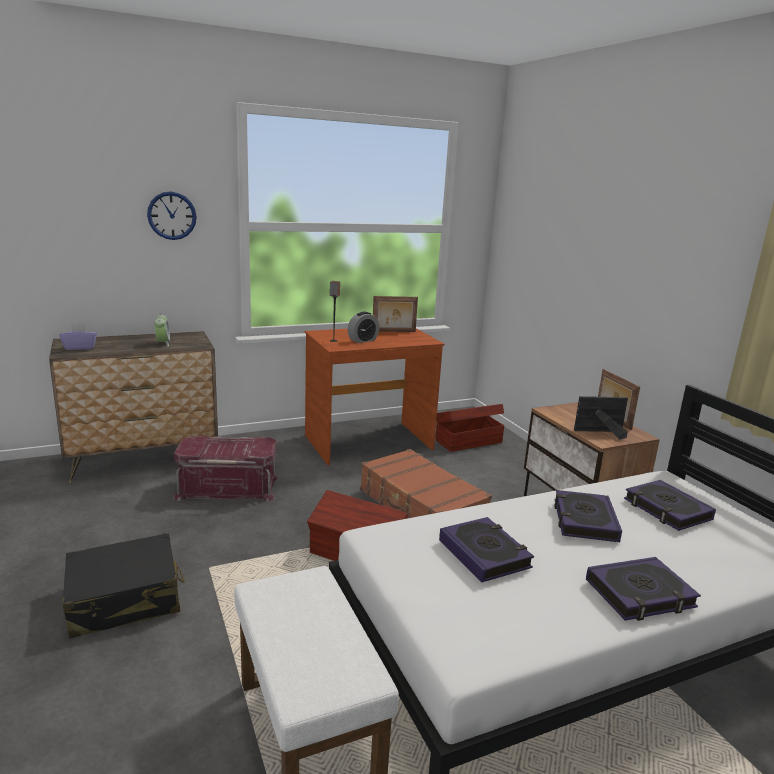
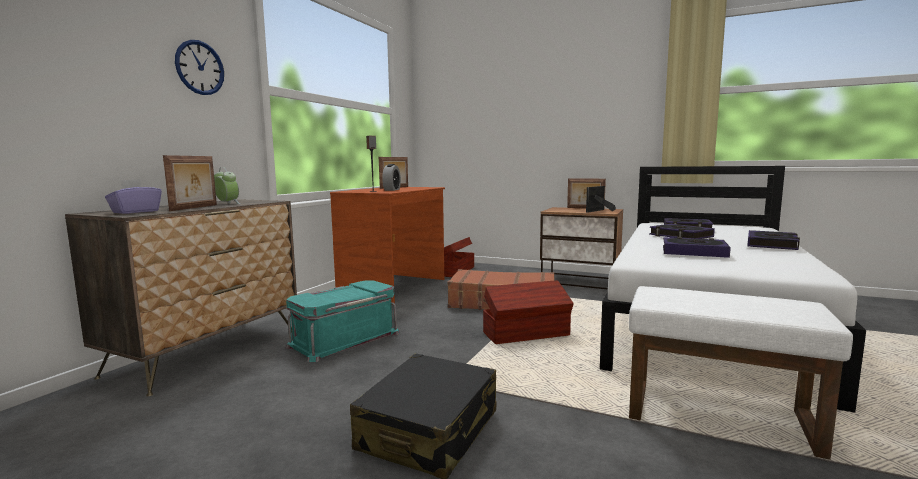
camera: 40 degrees left, 10 degrees down
(124, 348) = (195, 207): none -> picture frame
(228, 487) = (344, 339): red storage box -> turquoise storage box

